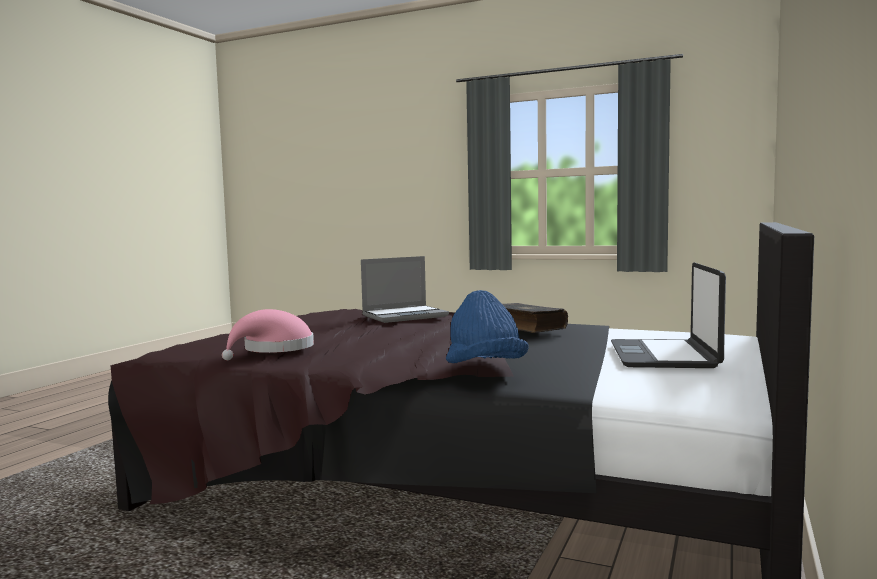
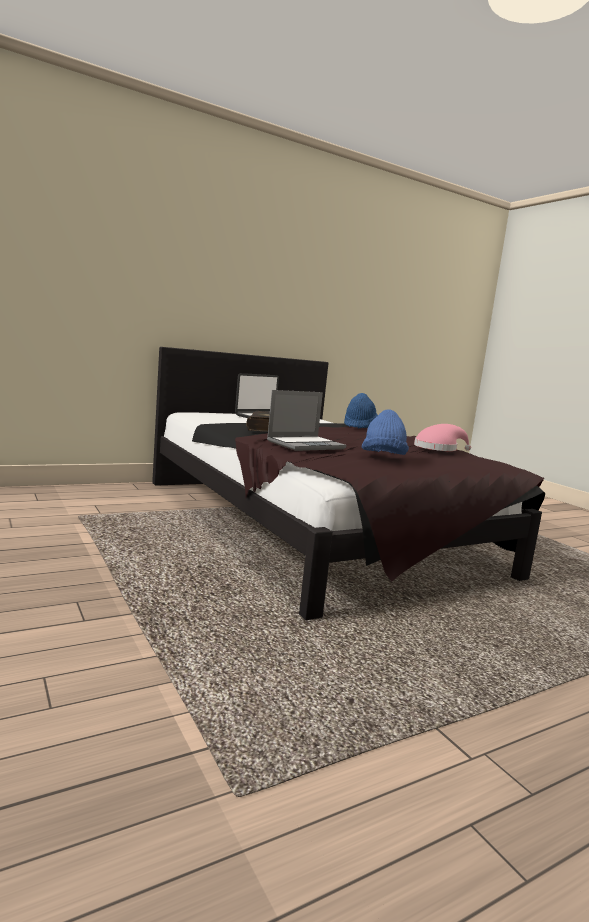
camera: 145 degrees left, 5 degrees up
(318, 323) = (383, 457): none -> blue hat
(405, 316) = (306, 445): laptop -> laptop turned 135 degrees clockwise

